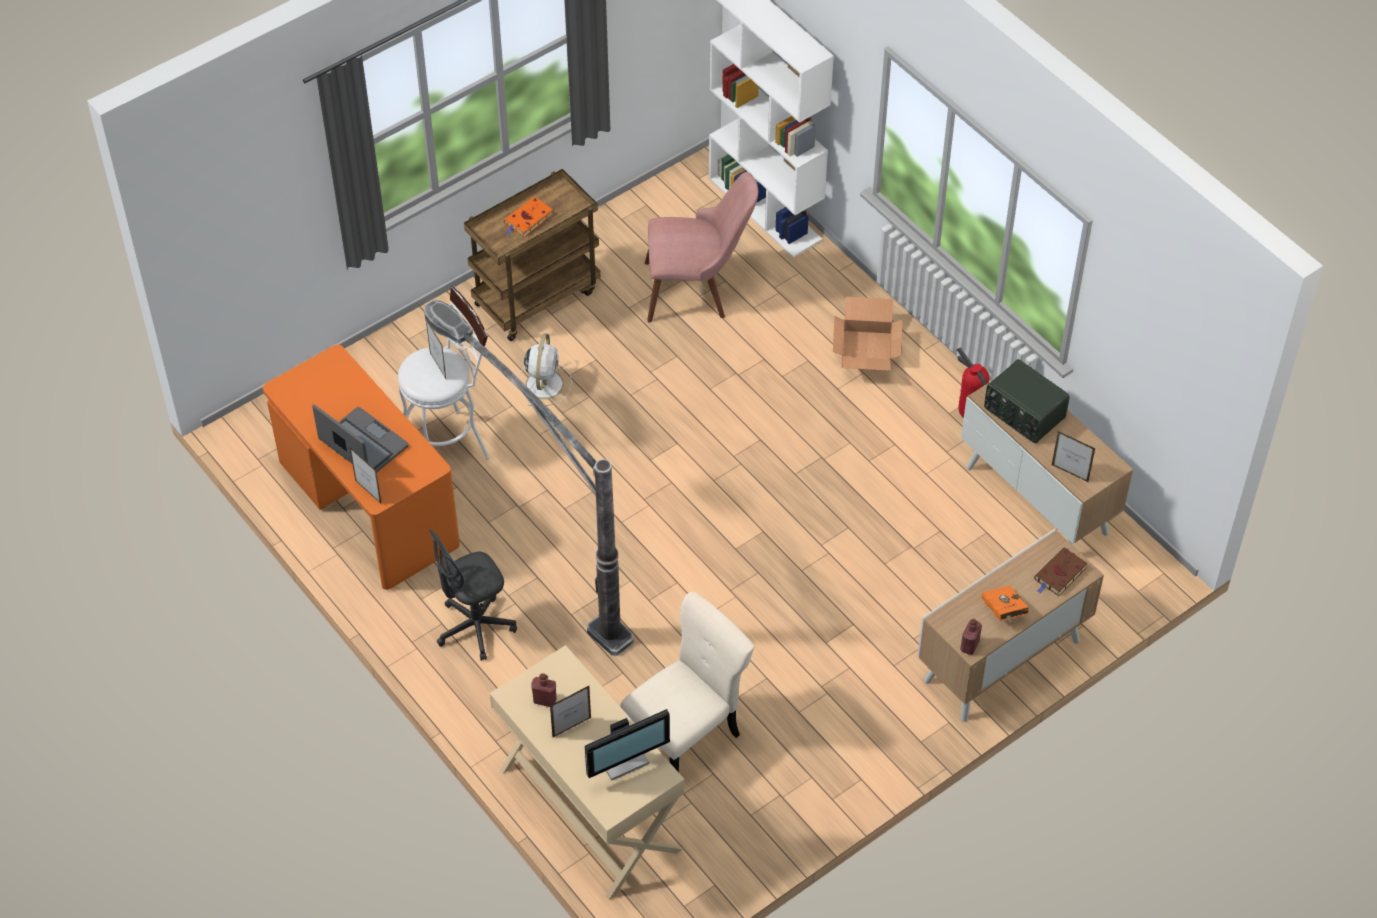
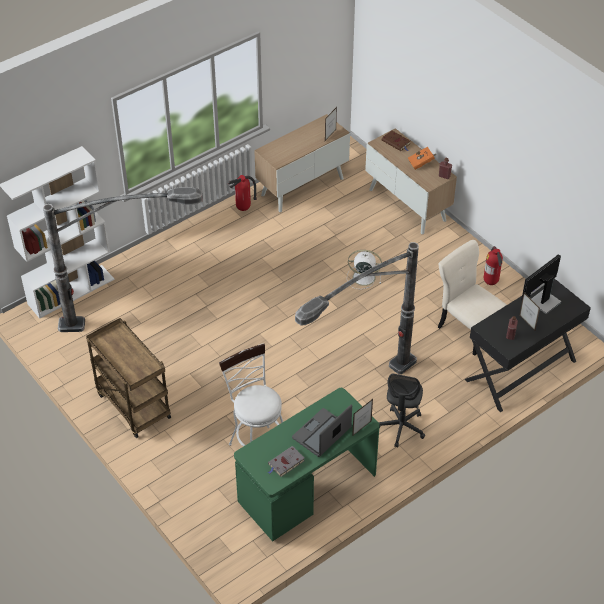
camera: 90 degrees left, 5 degrees down
(314, 402) = (285, 463): none -> grey book
(367, 505) = (307, 489): orange desk -> green desk
(438, 366) = (254, 398): picture frame -> none
(475, 628) = (401, 427): grey office chair -> grey office chair turned 45 degrees clockwise
(528, 220) = (126, 356): orange book -> none
(544, 383) = (207, 399): white fan -> white fan (362, 277)
(588, 809) = (521, 371): beige desk -> black desk
(622, 757) = (543, 301): monitor -> monitor turned 105 degrees counterclockwise
(698, 289) = (135, 323): pink chair -> floor lamp
(802, 782) = (491, 282): none -> fire extinguisher
(867, 351) = (192, 248): cardboard box -> none
(1023, 414) = (289, 149): radio -> none

